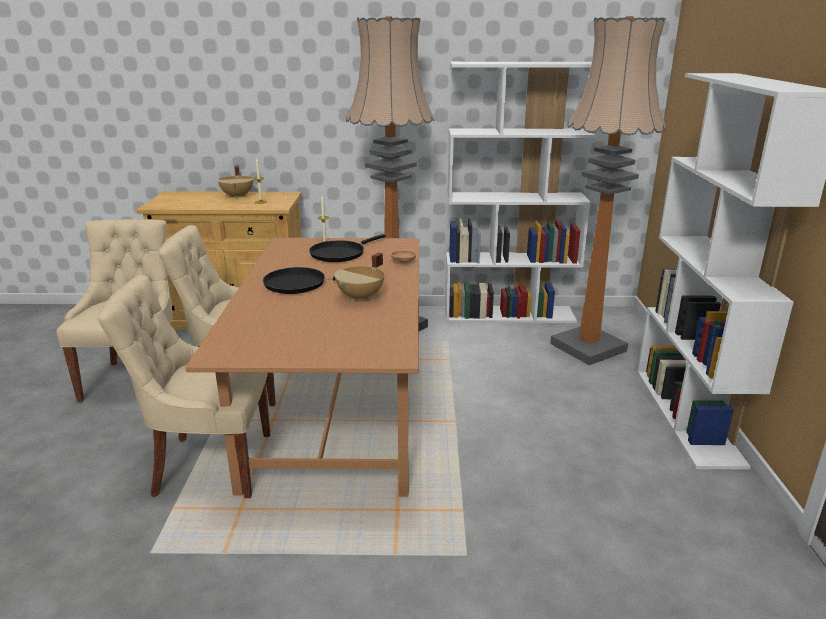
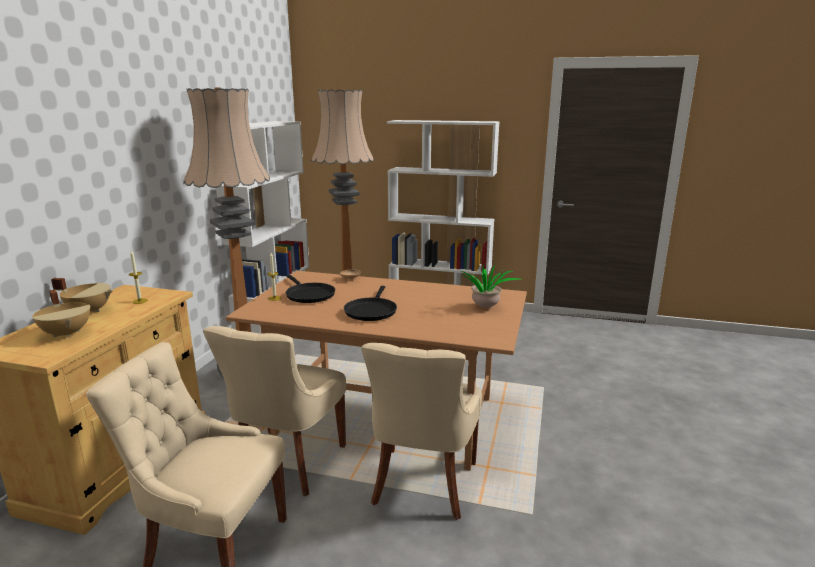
camera: 75 degrees left, 5 degrees down
(328, 342) = (485, 308): none -> potted plant
(361, 297) = (413, 295): beige cooking pot -> beige cooking pot (67, 333)

